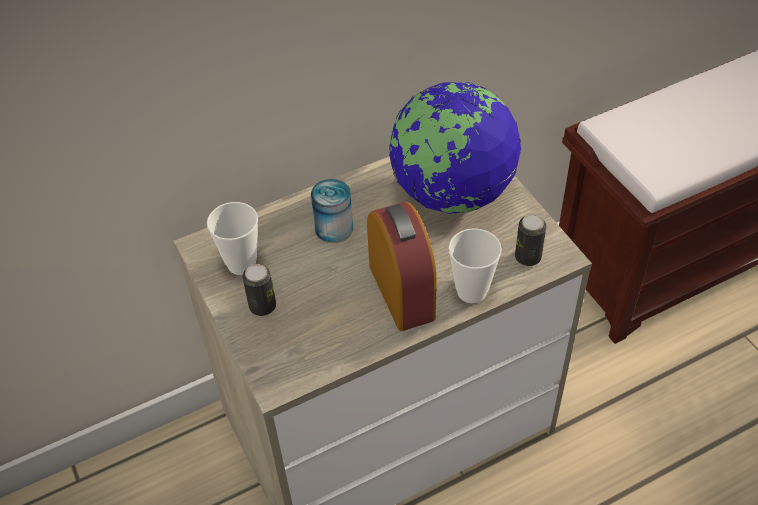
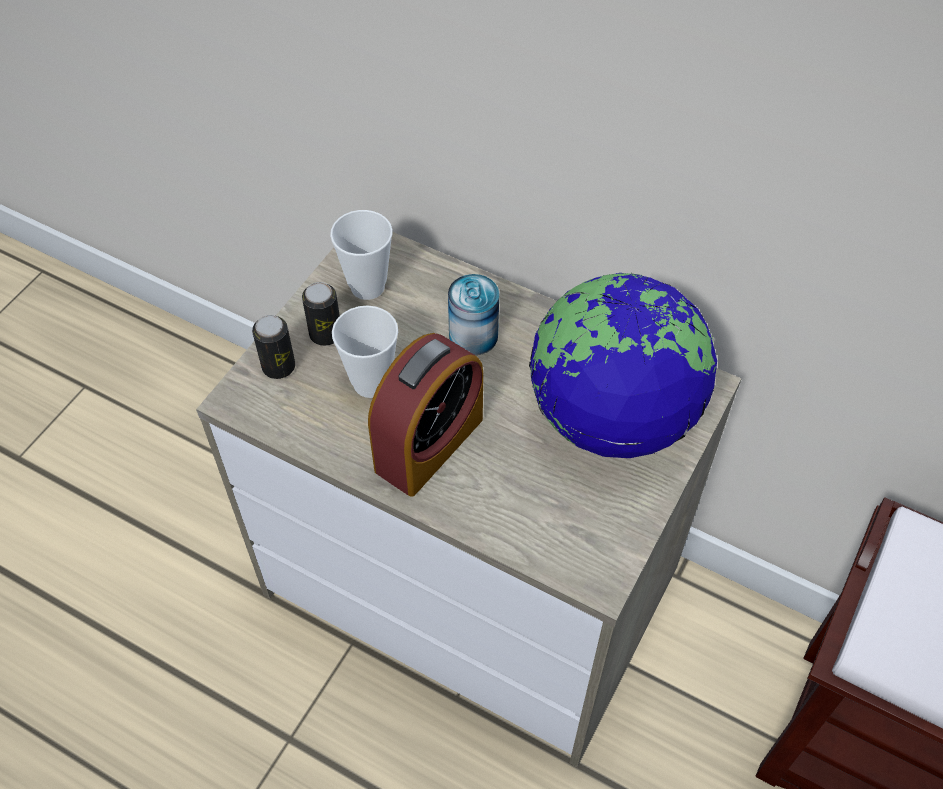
camera: 55 degrees right, 5 degrees up
(471, 291) = (477, 512): cup -> cup (371, 383)
(528, 257) = (572, 544): can -> can (279, 367)

